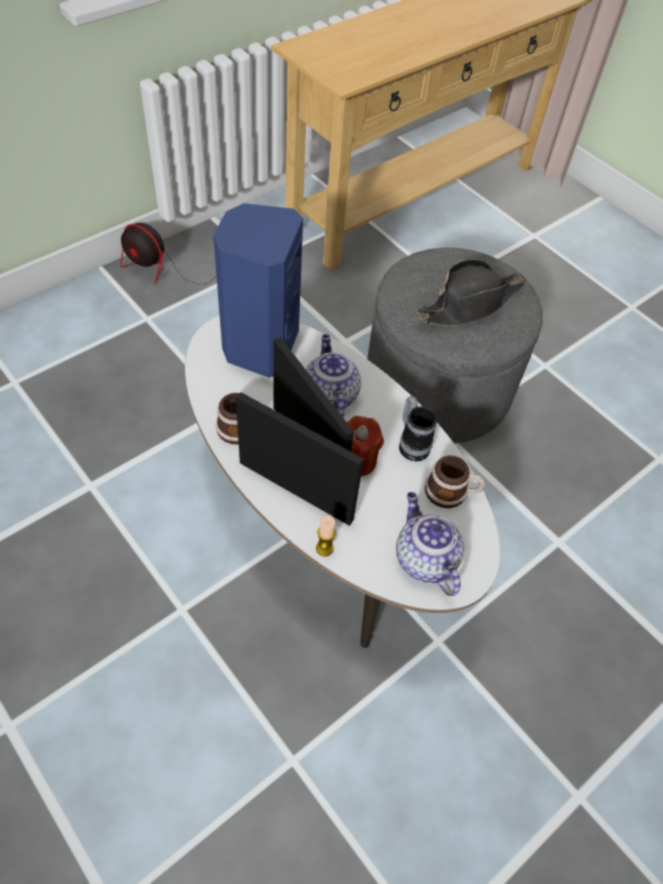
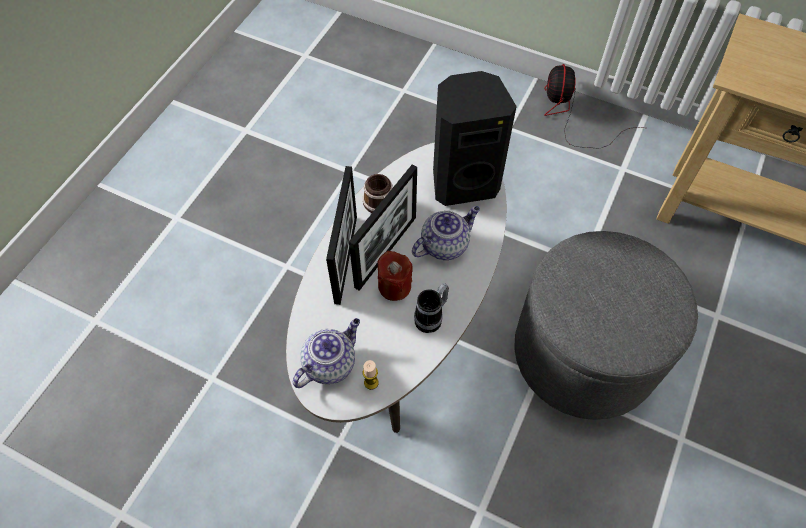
camera: 70 degrees right, 5 degrees up
(259, 346) = (463, 181): blue speaker -> black speaker
(324, 548) = (307, 296): candle -> candle (371, 382)
(451, 492) = (400, 362): mug -> none
(470, 304) = (611, 305): black hat -> none

